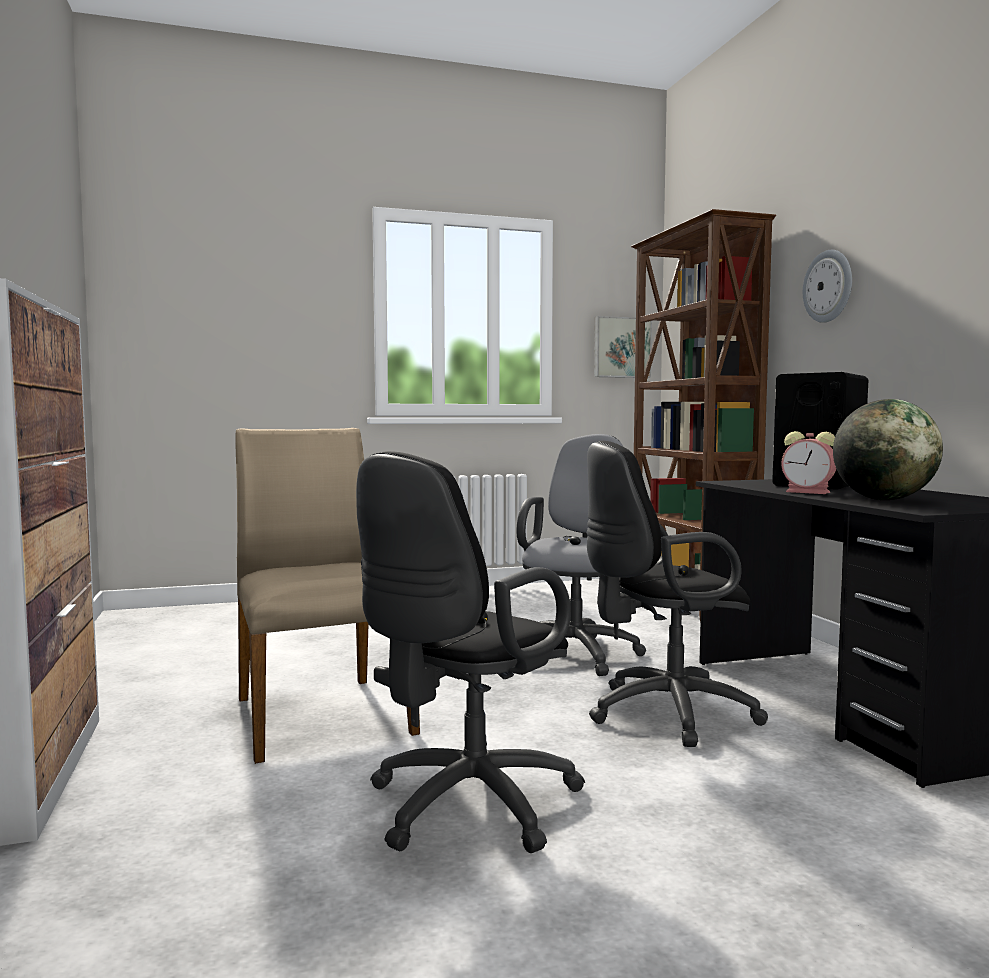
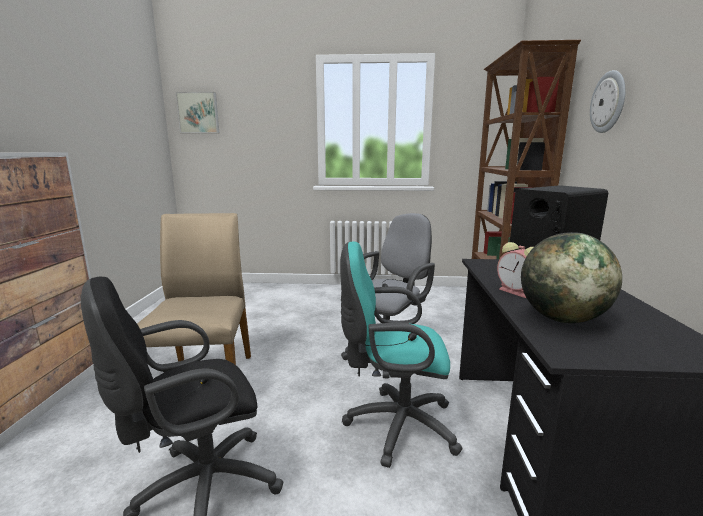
camera: 20 degrees right, 10 degrees up
(621, 347) = (480, 140): picture -> picture (198, 113)
(663, 714) = (395, 425): black office chair -> turquoise office chair

